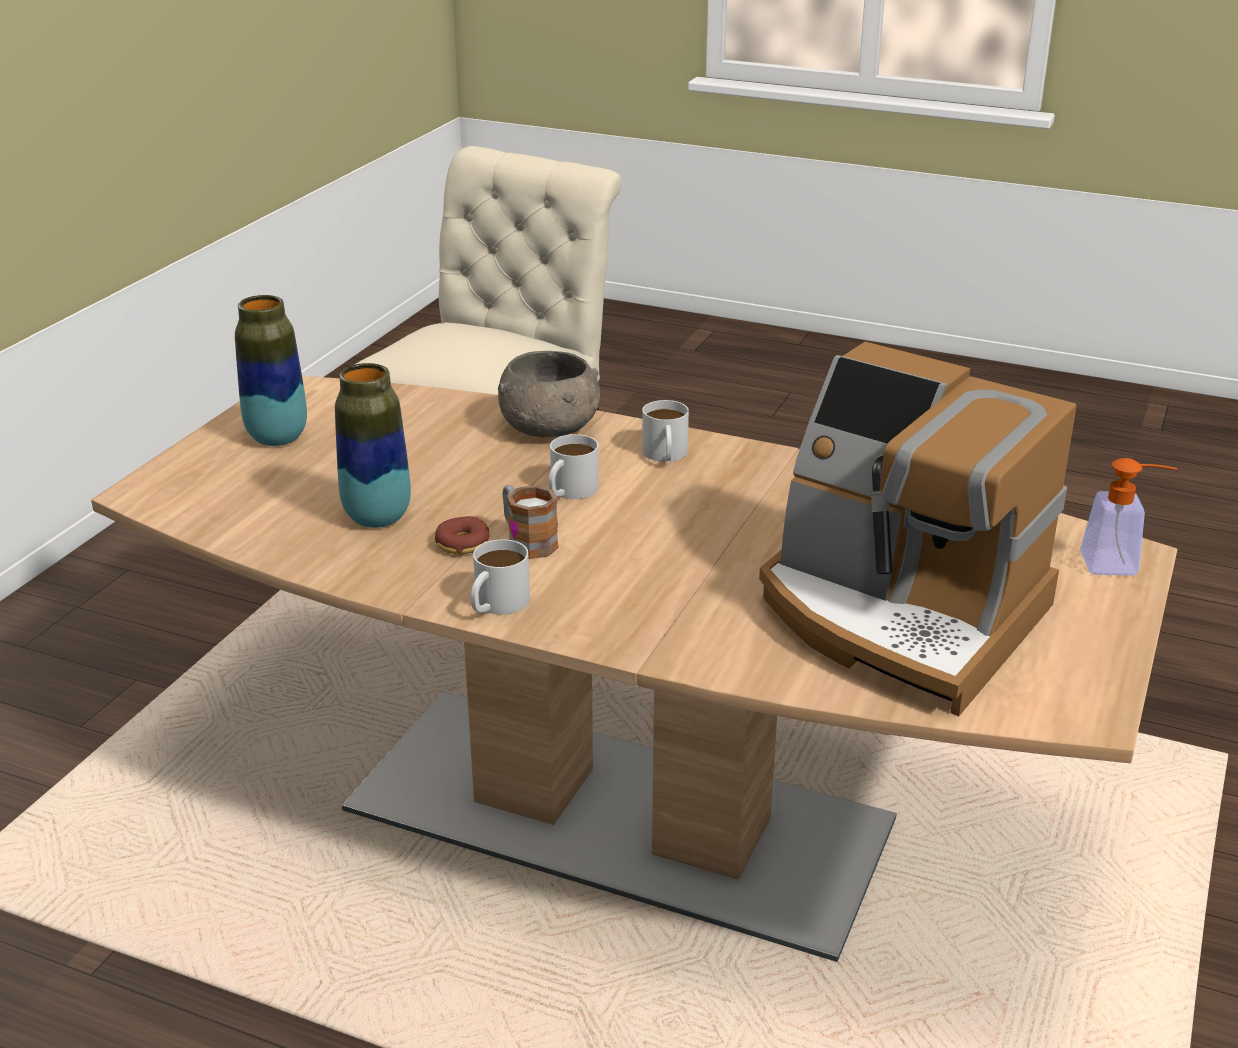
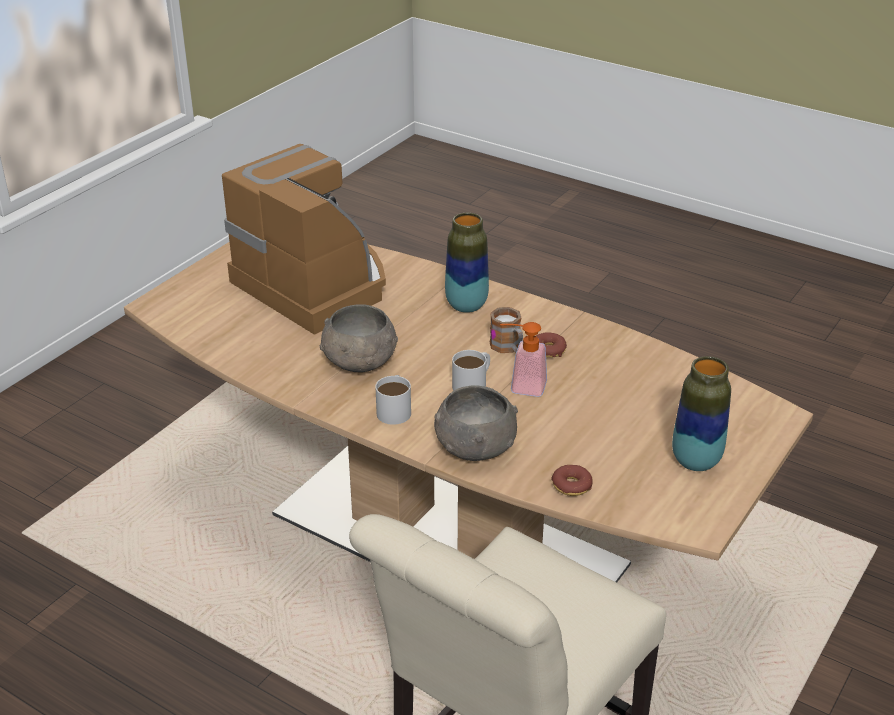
camera: 170 degrees left, 5 degrees up
(377, 517) = (605, 375): vase -> vase (466, 305)
(431, 406) = (571, 486): none -> donut
(496, 605) = (531, 310): white mug -> none
(743, 502) = (360, 362): none -> grey bowl
(1119, 564) = (168, 299): soap dispenser -> soap dispenser (521, 386)

